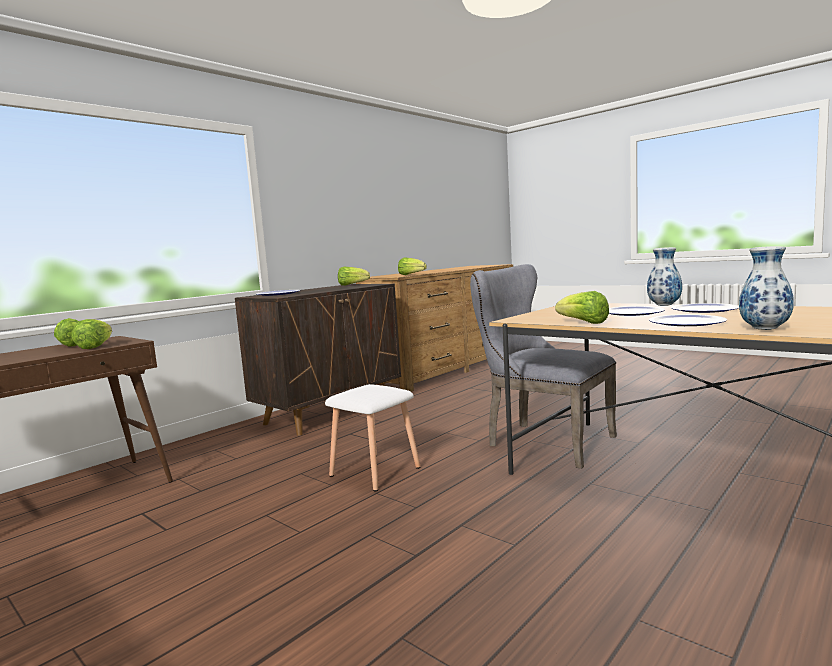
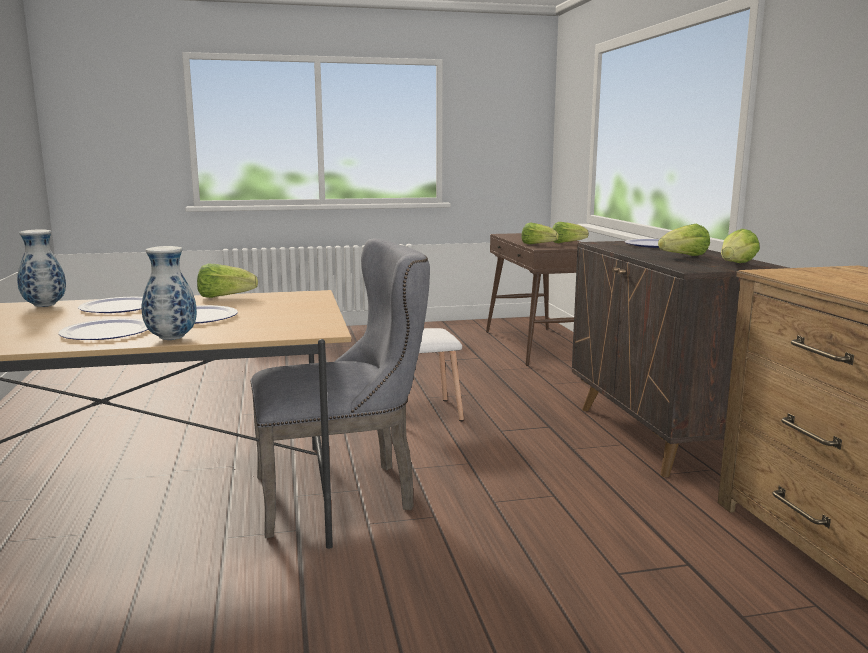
camera: 125 degrees right, 5 degrees up
(411, 274) = (804, 279): lettuce -> lettuce (684, 256)

